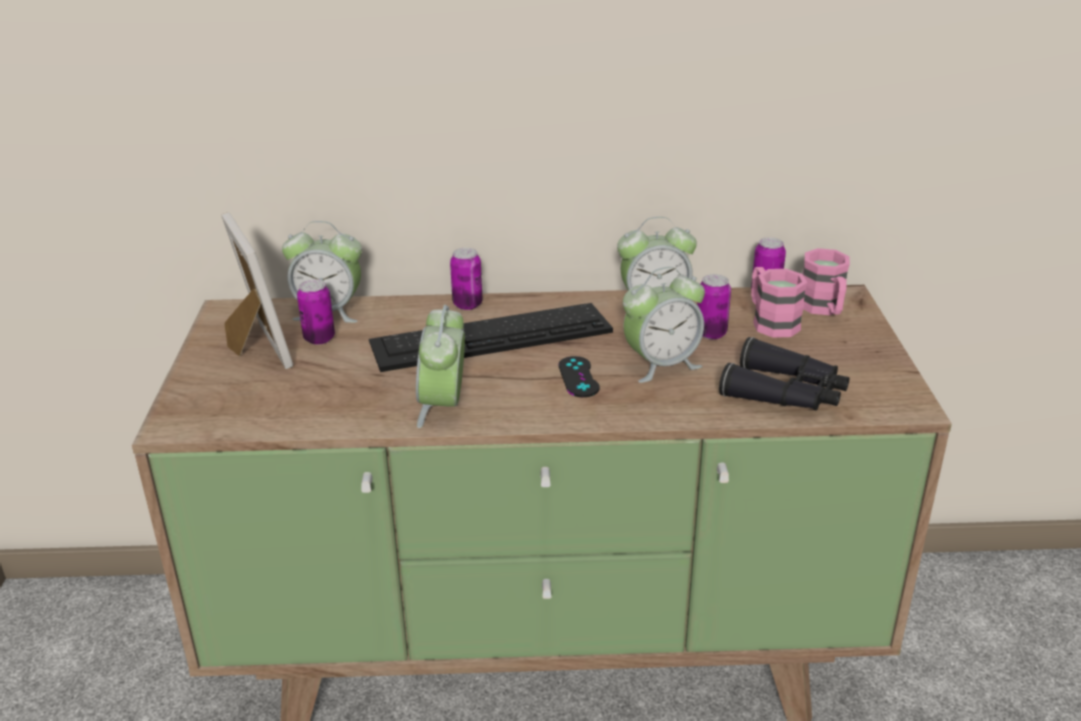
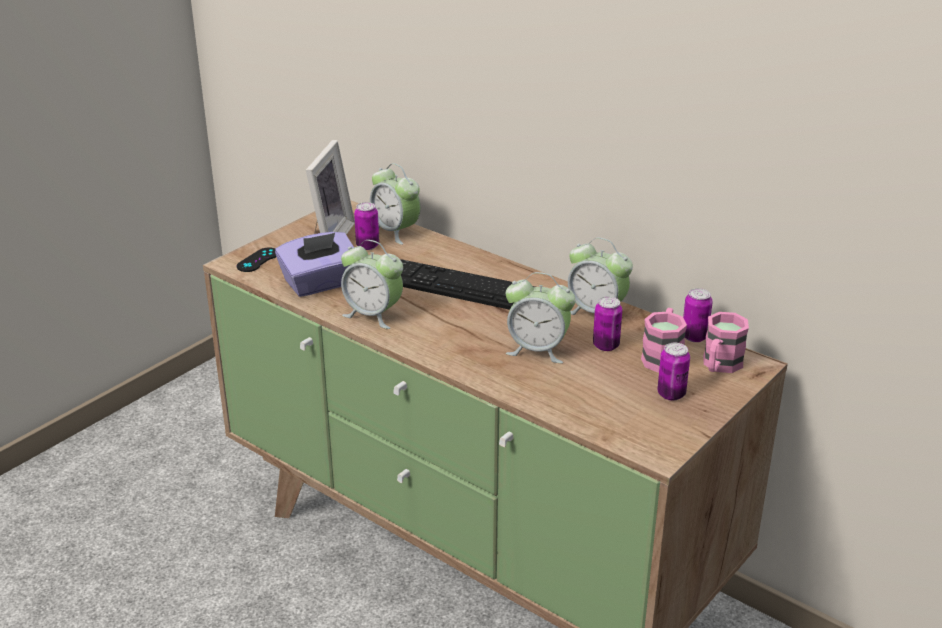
camera: 40 degrees right, 0 degrees up
(327, 401) = (320, 284): none -> purple tissue box
(443, 406) = (373, 315): alarm clock -> alarm clock turned 105 degrees counterclockwise
(467, 304) = (481, 260): can -> can (671, 394)
(578, 377) = (475, 333): black game controller -> black game controller (258, 260)
(786, 393) = (588, 404): black binoculars -> none

